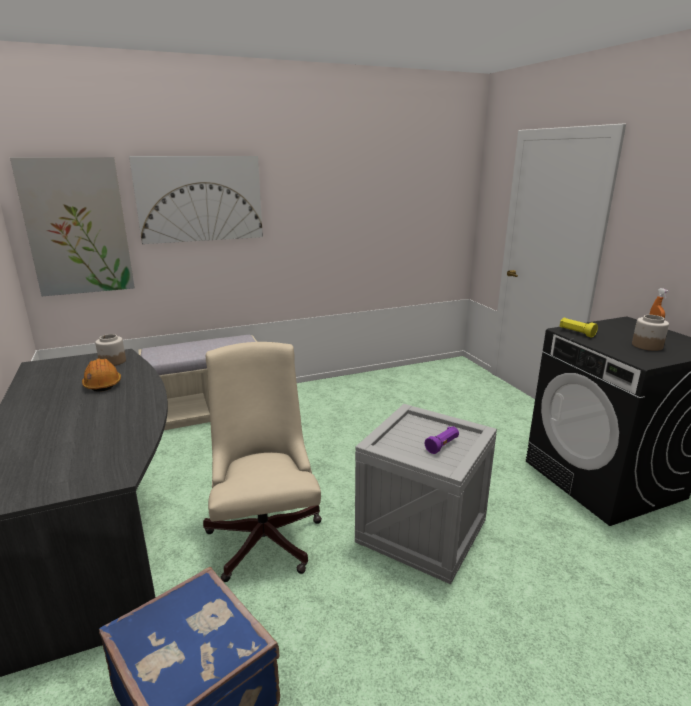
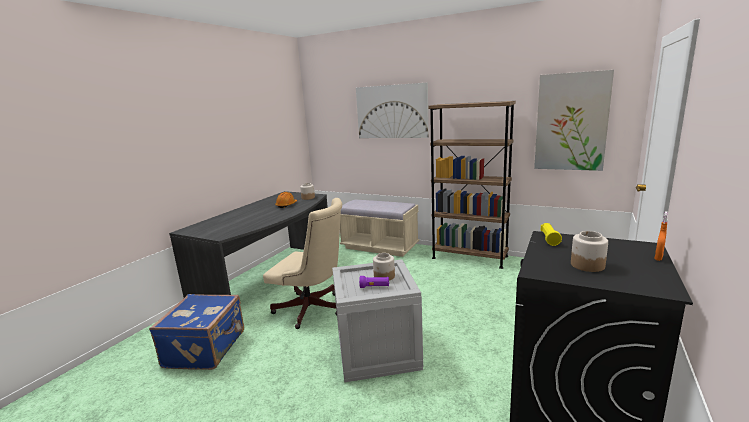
camera: 50 degrees right, 5 degrees down
(77, 227) = (332, 127): picture -> picture (571, 122)
(265, 533) = (313, 310): beige office chair -> beige office chair turned 75 degrees clockwise
(334, 386) = (469, 257): none -> brown bookcase
(424, 430) = (384, 276): none -> jar

